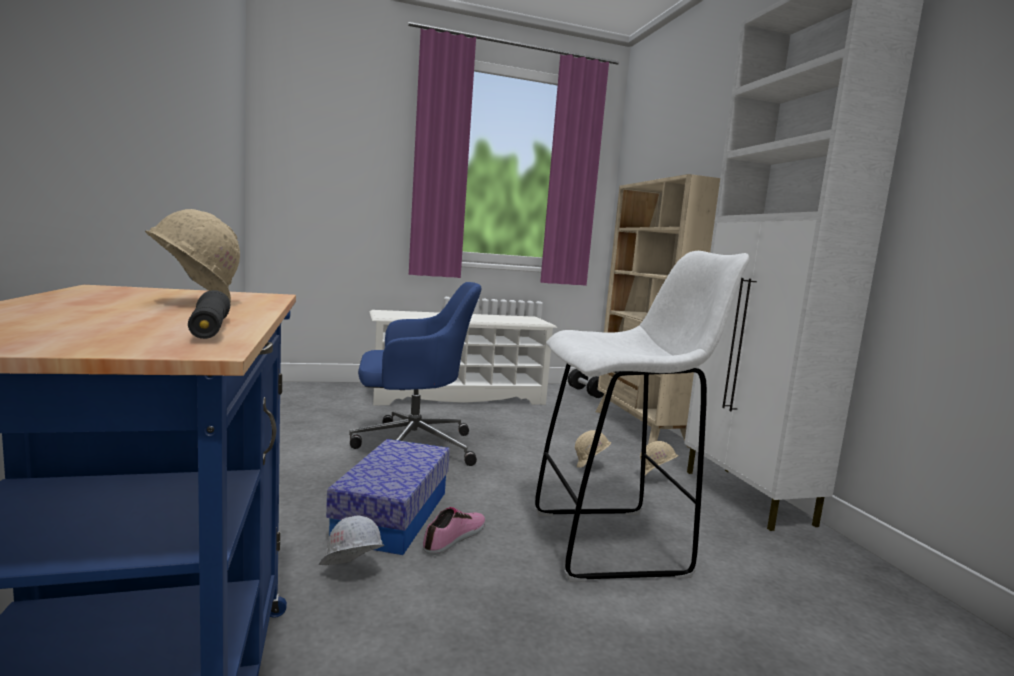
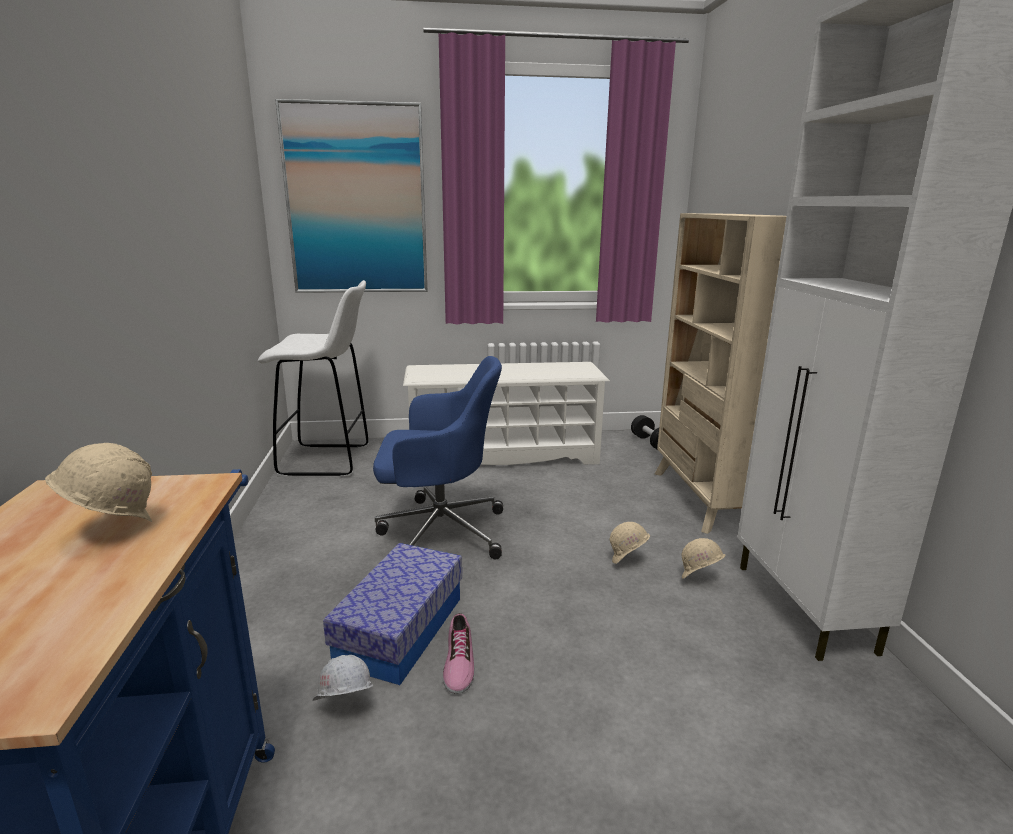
camera: 10 degrees right, 10 degrees up
(210, 329) = (78, 626): black flashlight -> none
(334, 159) = (356, 201): none -> picture
(455, 537) = (458, 662): shoe -> shoe turned 135 degrees clockwise
(613, 543) = (626, 674): white stool -> white stool (328, 461)

